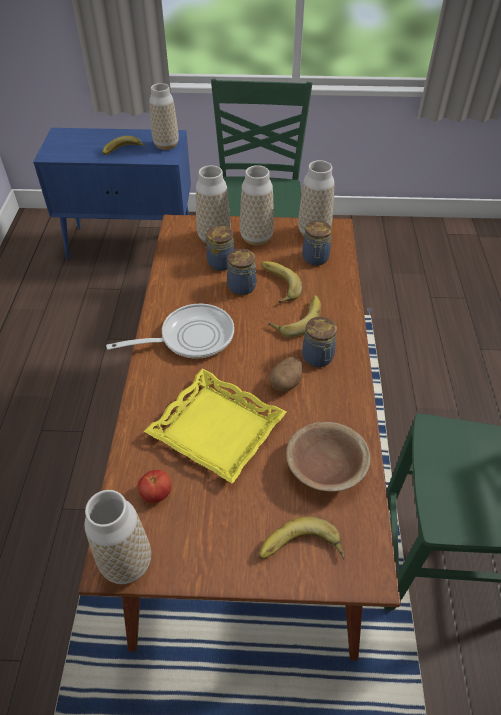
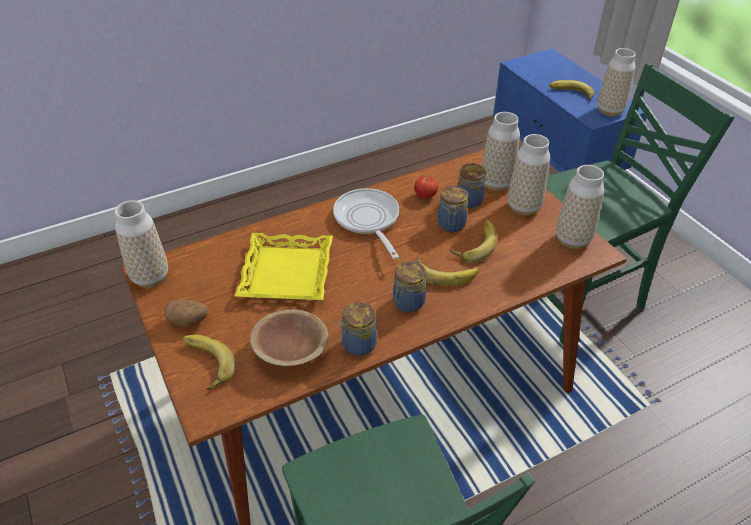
camera: 60 degrees right, 5 degrees down
(156, 494) = (211, 267): tomato -> tomato (425, 196)
(190, 337) = (368, 220): frying pan -> frying pan turned 150 degrees counterclockwise
(286, 382) = (363, 293): potato -> potato (189, 321)
(315, 259) = (535, 255): jar -> jar (357, 345)

